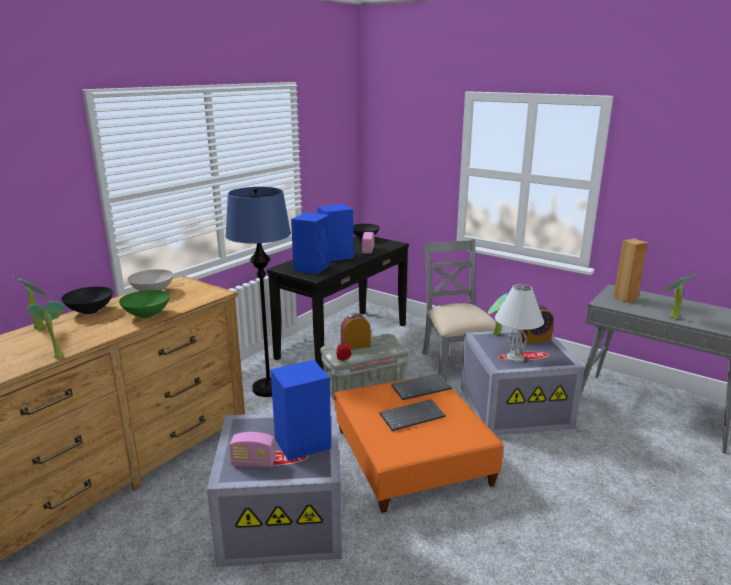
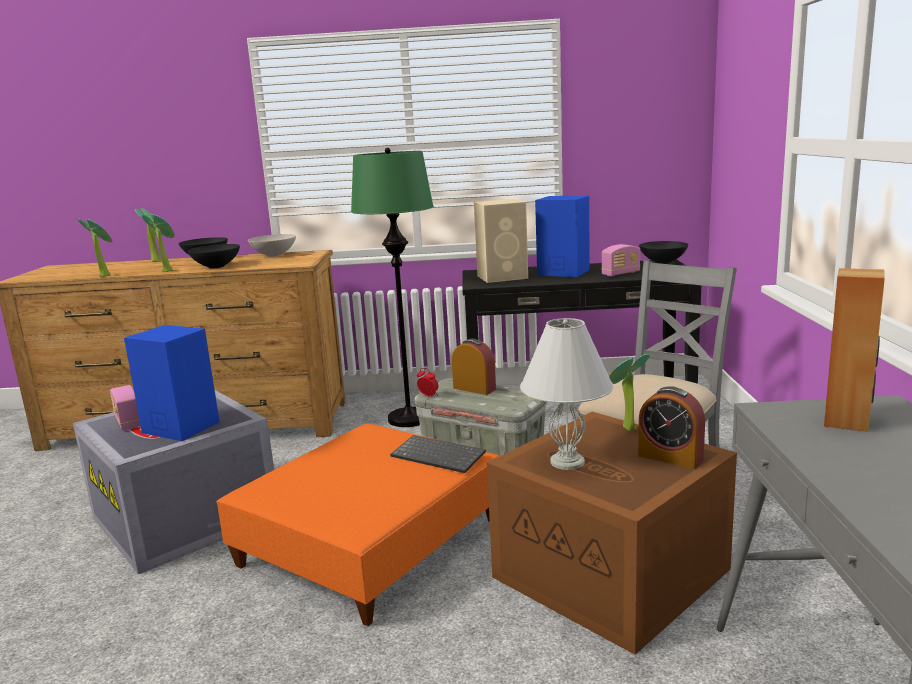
camera: 55 degrees right, 5 degrees down
(147, 315) = (216, 267): green bowl -> black bowl
(269, 388) = (409, 419): blue floor lamp -> green floor lamp
(312, 267) = (503, 277): blue speaker -> beige speaker
(412, 415) = (359, 474): keyboard -> none
(515, 406) = (614, 573): grey storage box -> brown storage box
(671, 318) = (845, 479): potted plant -> potted plant (167, 271)

